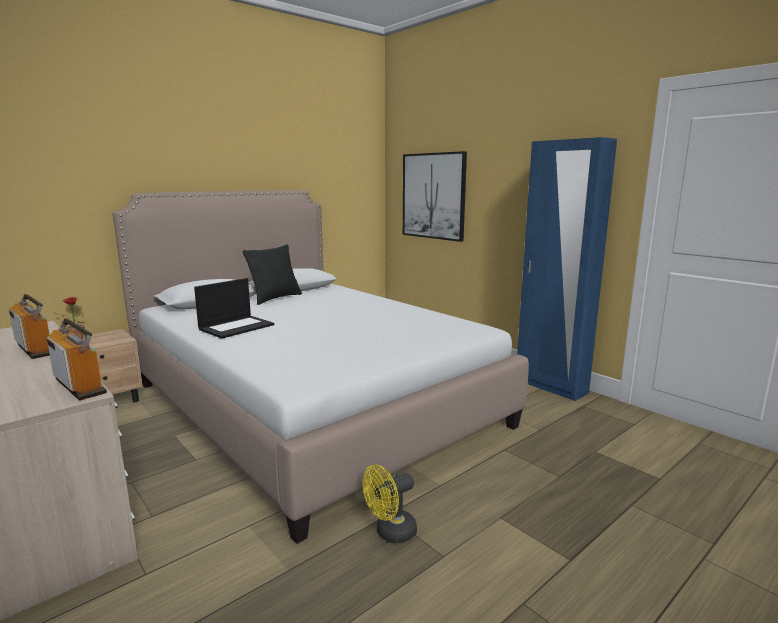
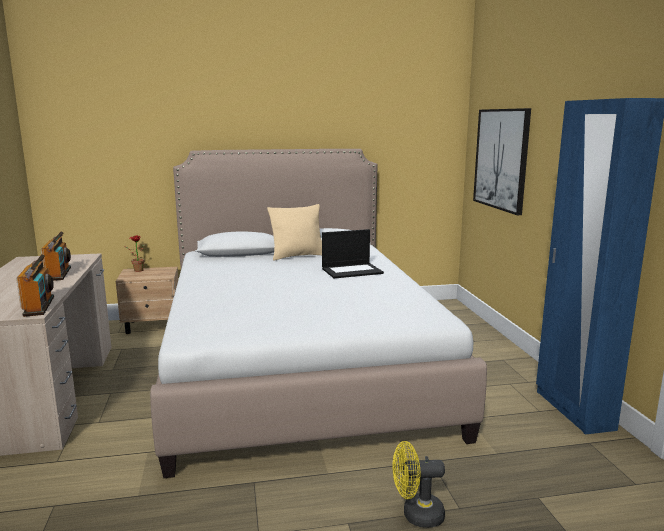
camera: 30 degrees right, 0 degrees up
(237, 327) = (224, 278): laptop -> laptop (352, 271)
(275, 298) = (297, 256): black pillow -> beige pillow
(390, 533) = (238, 498): yellow fan -> yellow fan (416, 515)

